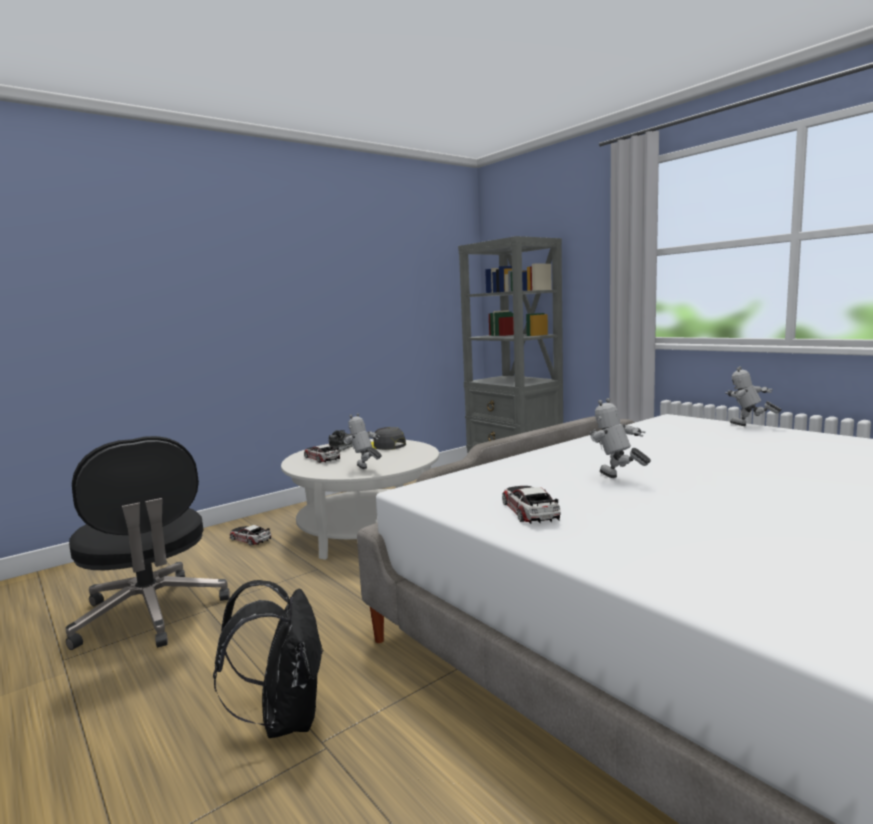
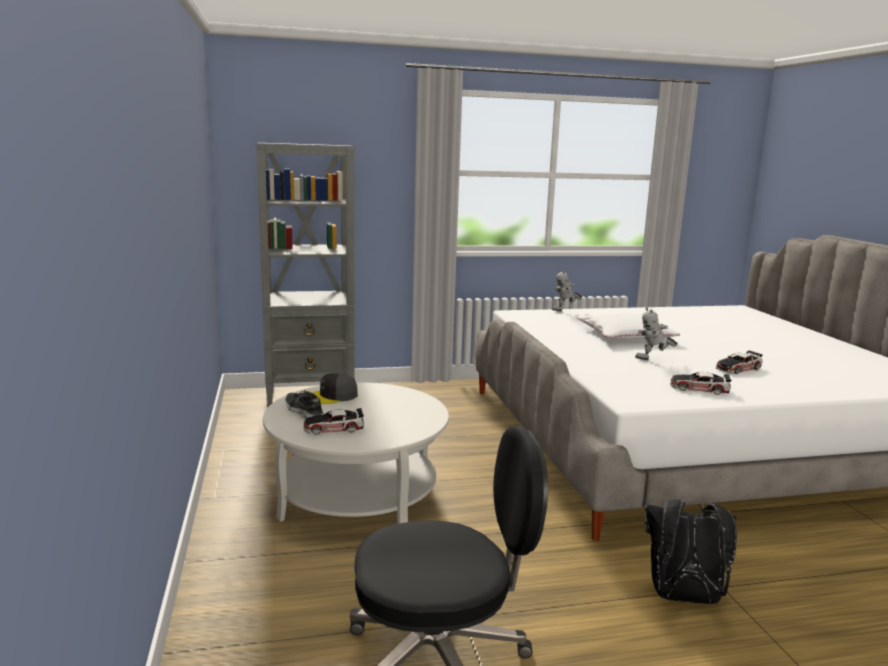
camera: 65 degrees left, 5 degrees up
(250, 539) = (282, 566): toy car -> toy car (738, 368)
(365, 470) = (419, 420): toy robot -> none
(710, 457) = (625, 335): none -> white pillow

